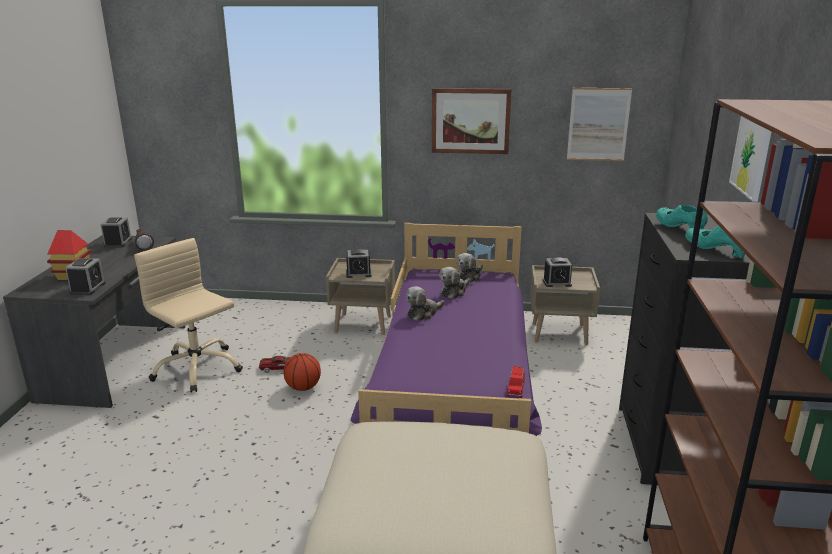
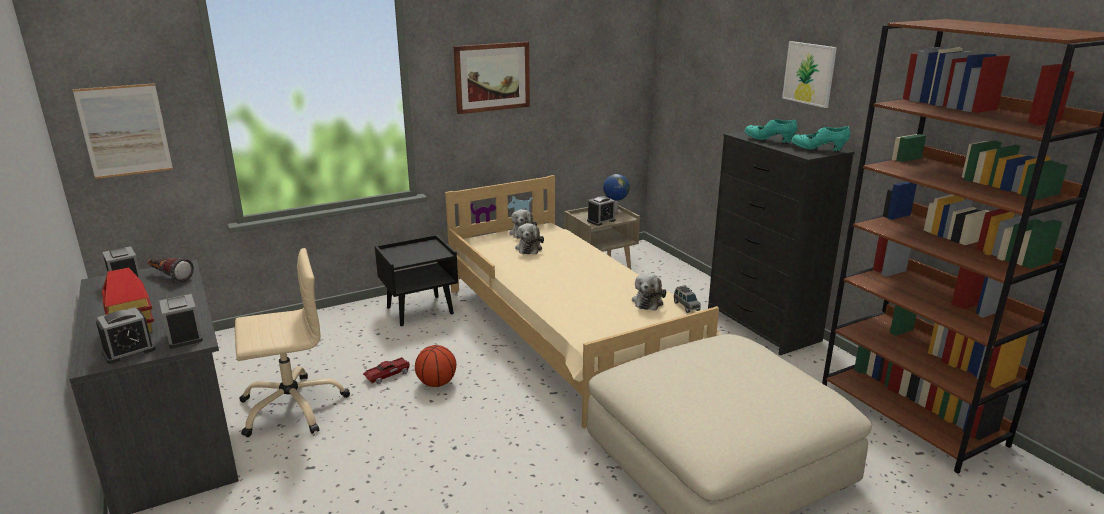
camera: 35 degrees left, 0 degrees up
(197, 369) = (292, 407): beige office chair -> beige office chair turned 150 degrees clockwise
(358, 274) = (417, 255): alarm clock -> alarm clock (129, 351)
(364, 324) = (420, 310): beige nightstand -> black nightstand
(423, 313) = (530, 272): plush toy -> plush toy (648, 301)
(454, 383) = (567, 333): purple bed -> beige bed
(515, 389) = (686, 306): red toy car -> grey toy car
(584, 277) = (615, 211): none -> globe
(598, 124) = (600, 69): picture -> picture (125, 131)

